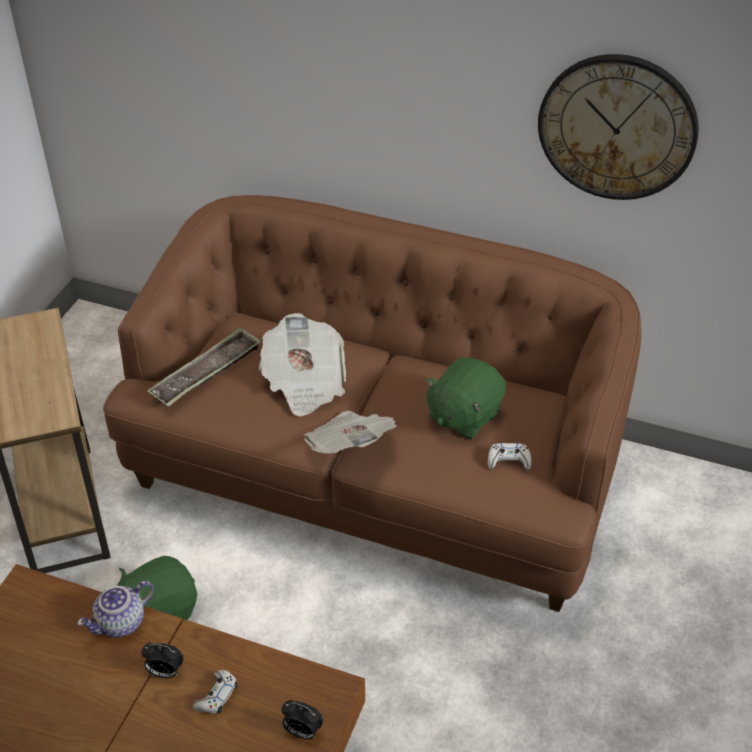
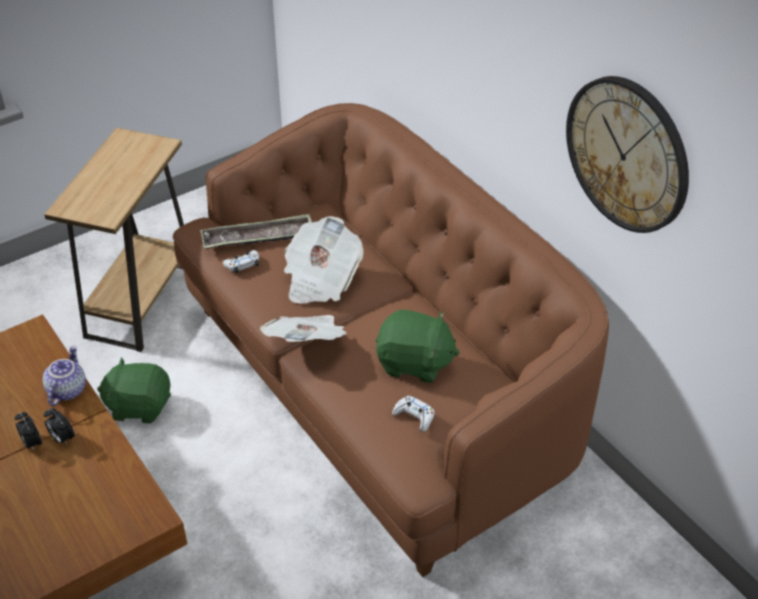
camera: 35 degrees right, 0 degrees up
(121, 623) = (66, 390): teapot -> teapot turned 105 degrees clockwise
(217, 696) = (78, 474): white game controller -> white game controller (242, 264)
(302, 732) = (107, 532): alarm clock -> alarm clock (32, 443)
(463, 415) = (414, 363): green plush toy -> green plush toy turned 150 degrees counterclockwise

